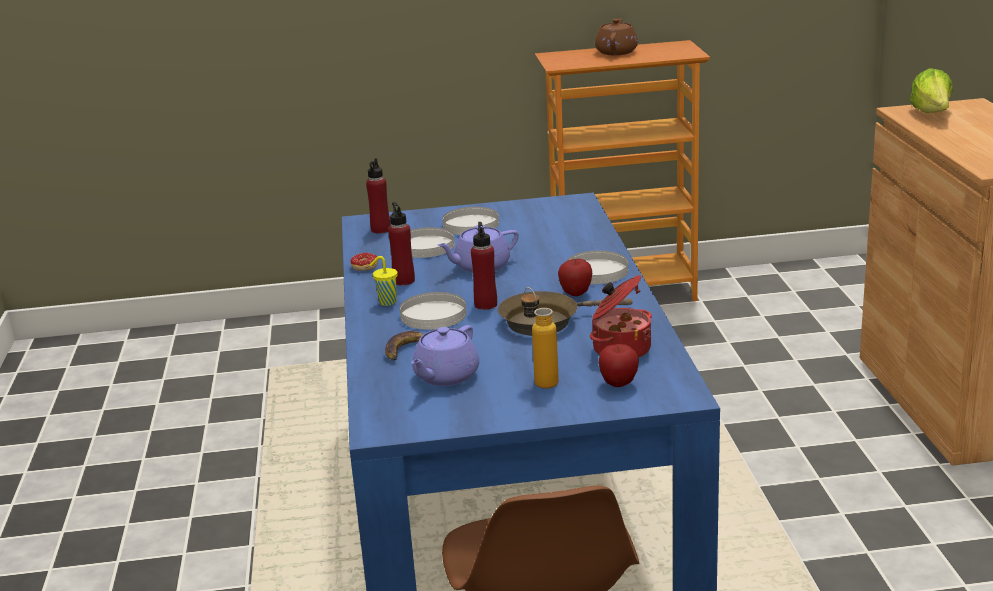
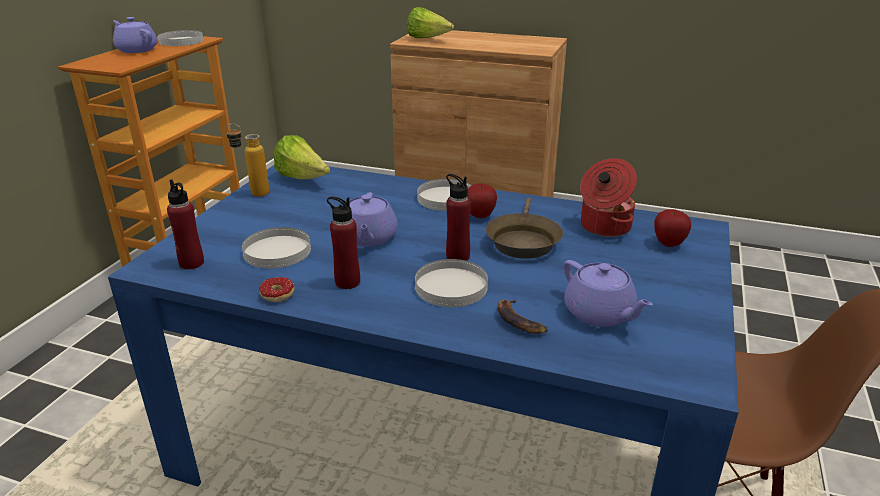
camera: 65 degrees left, 5 degrees up
(386, 302) = (390, 304): yellow cup -> none
(470, 224) = (261, 219): white plate -> white plate (181, 41)
(540, 380) = (639, 271): bottle -> bottle (252, 194)
(563, 212) = (303, 179): none -> lettuce
(616, 52) = (136, 50): brown teapot -> purple teapot

